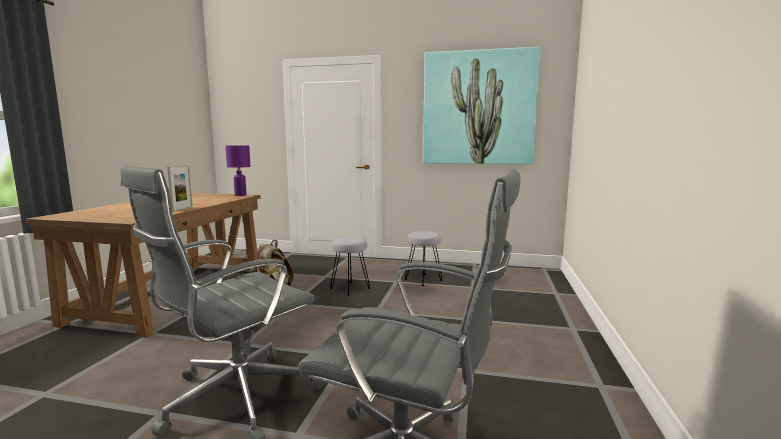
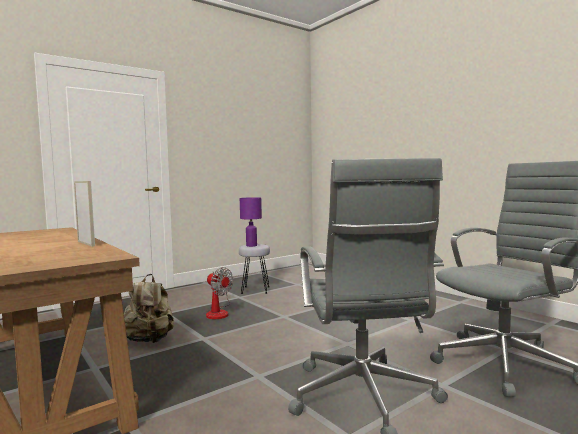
camera: 50 degrees left, 5 degrees down
(240, 195) = (50, 230): purple table lamp -> purple table lamp (251, 245)
(350, 288) = (218, 312): grey stool -> fan
(478, 108) = (253, 134): picture -> none

